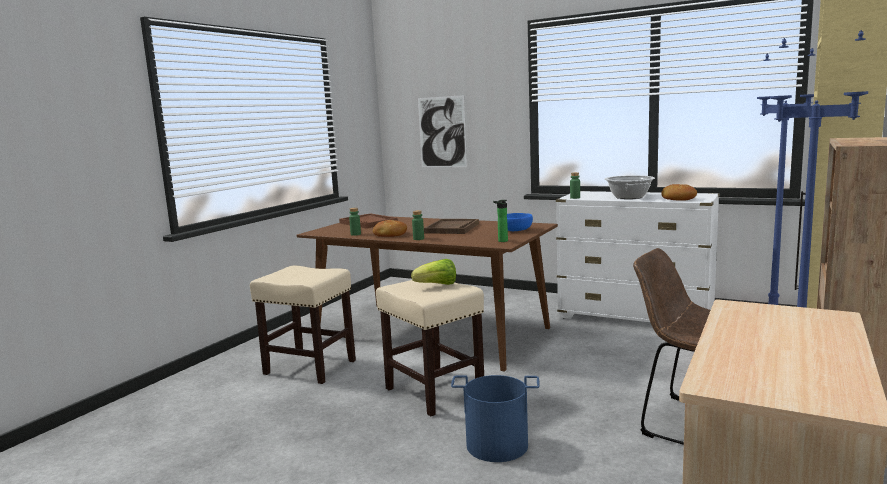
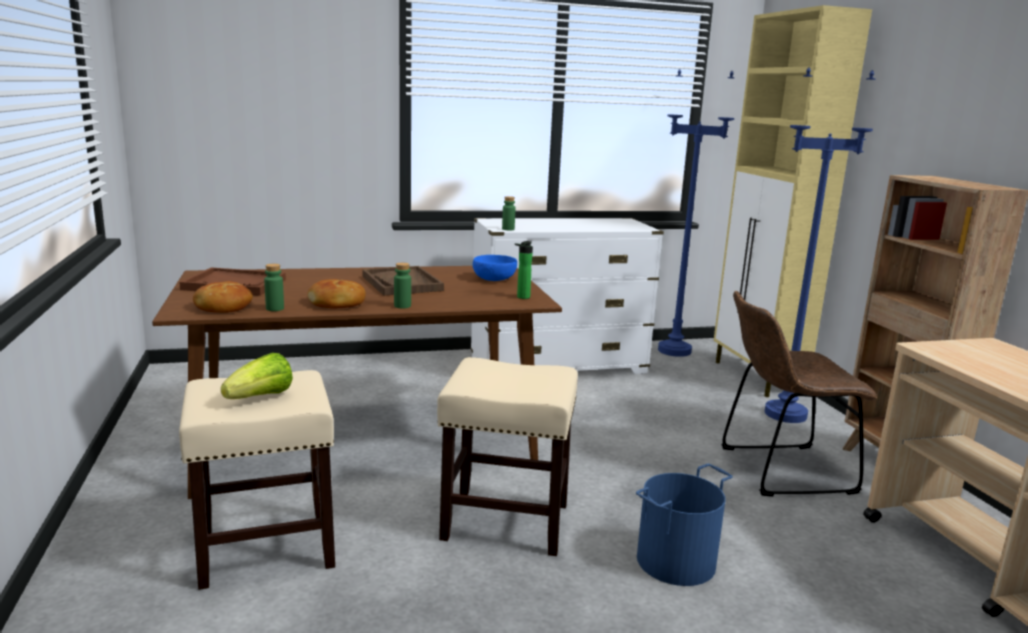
camera: 45 degrees left, 5 degrees up
(437, 285) = (515, 373): lettuce -> lettuce (261, 397)
(442, 132) = (252, 129): picture -> none
(629, 197) = (564, 226): cooking pot -> none
(678, 199) = (619, 227): bread -> bread (223, 307)

